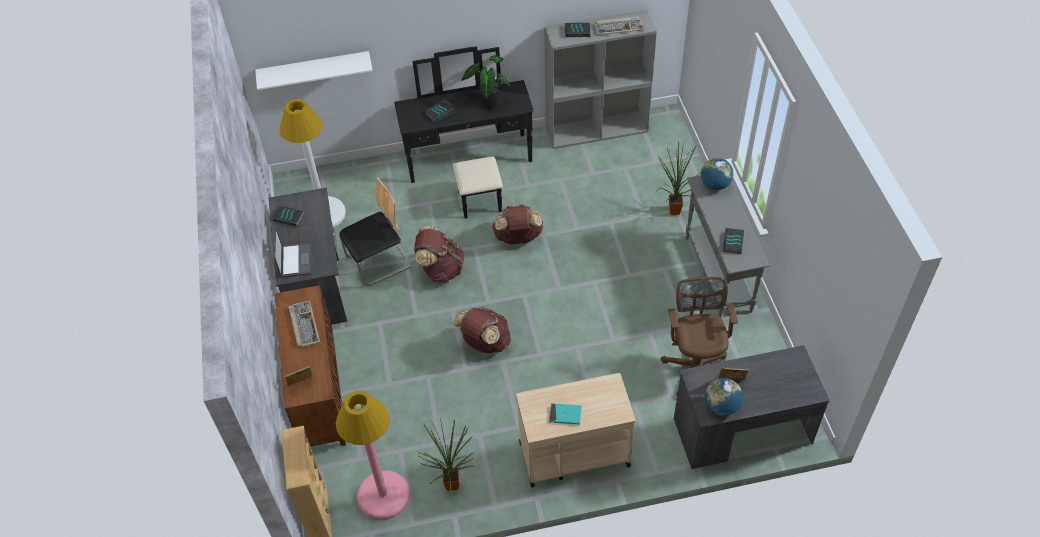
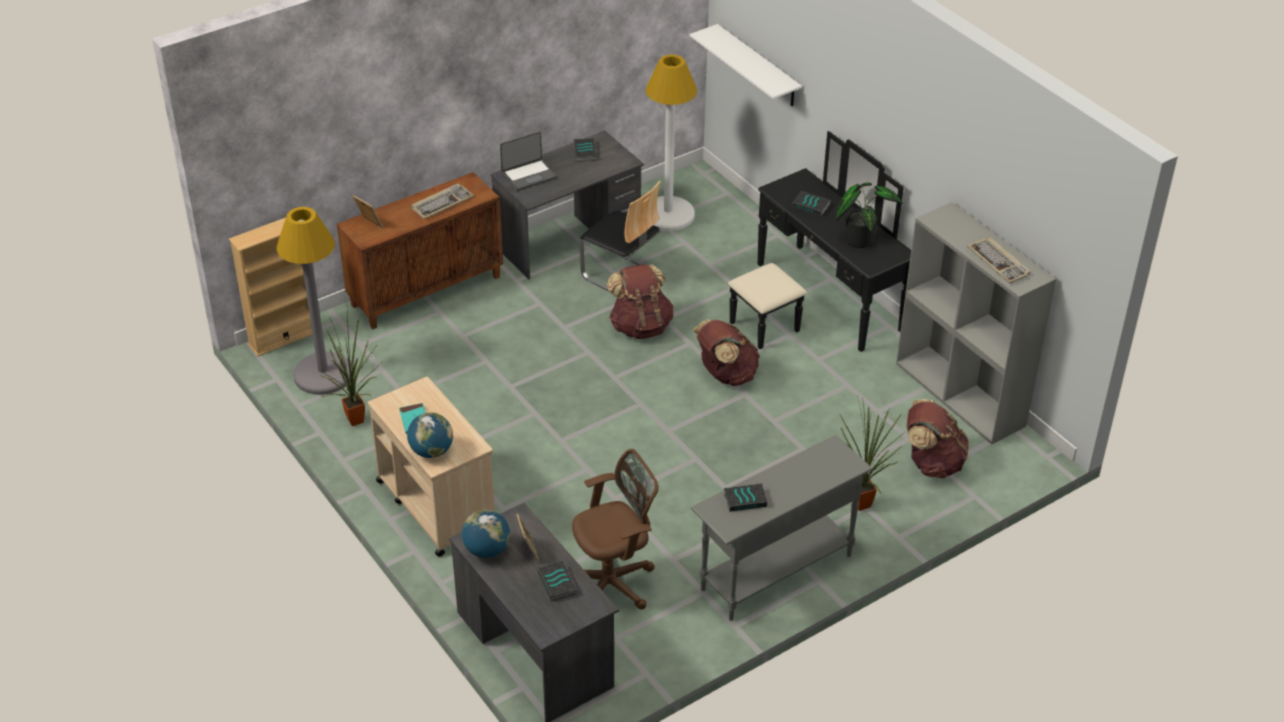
camera: 65 degrees right, 10 degrees down
(383, 495) = (323, 374): pink floor lamp -> grey floor lamp
(485, 343) = (553, 391): brown backpack -> brown backpack (932, 463)
(577, 31) = (963, 230): book -> book (558, 584)
(715, 185) = (838, 462): globe -> globe (431, 451)

